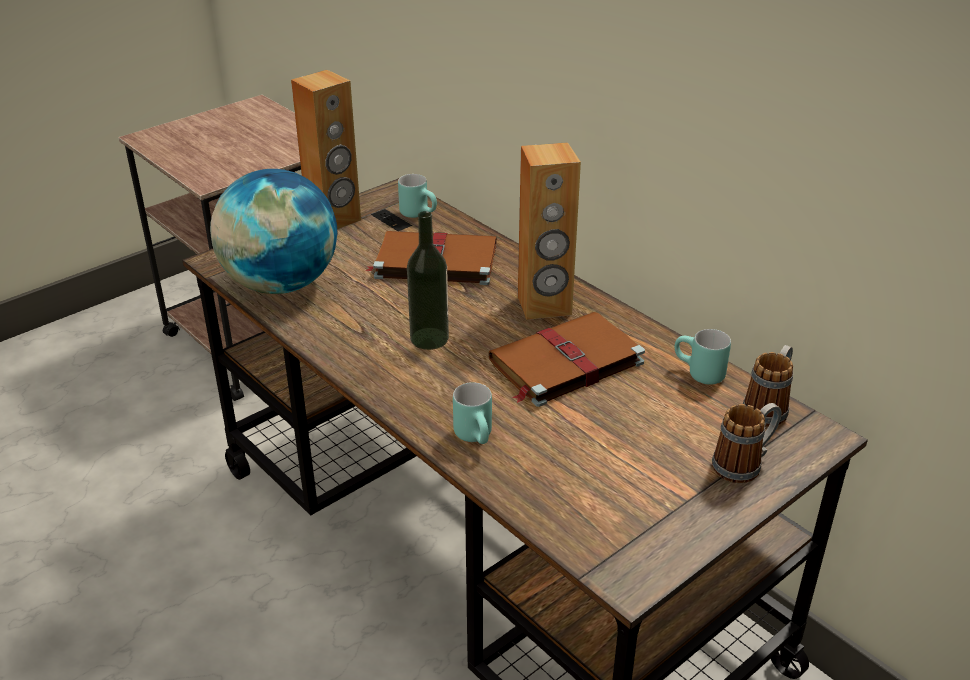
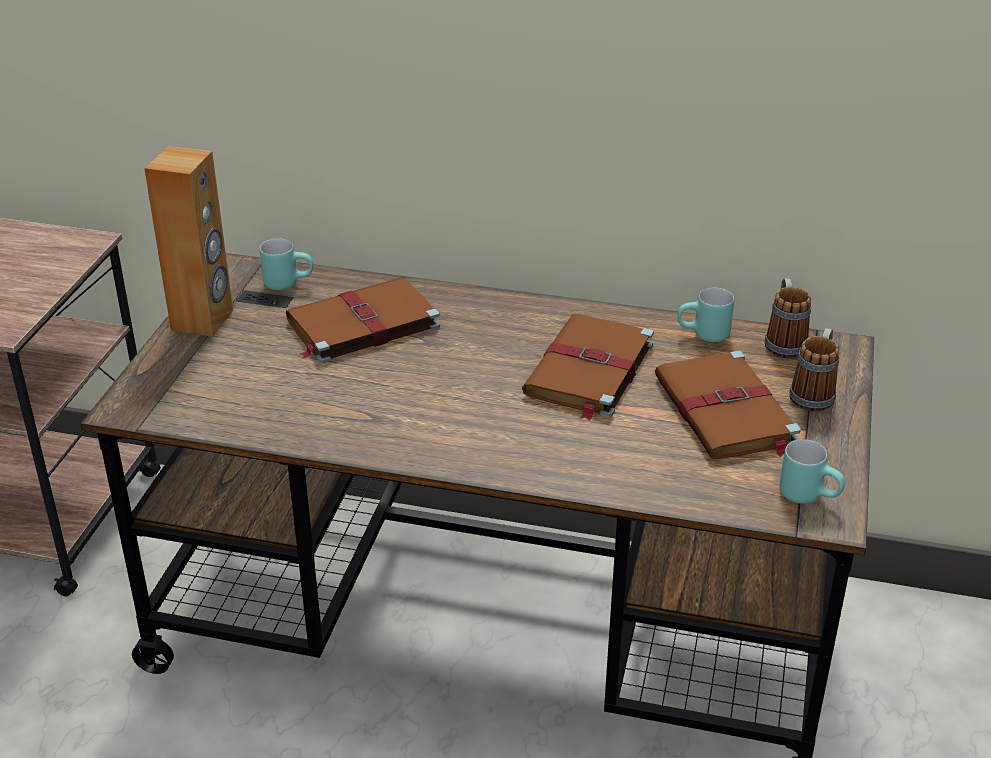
camera: 35 degrees left, 0 degrees up
(281, 284) = (230, 405): globe -> none
(429, 338) = (445, 398): bottle -> none
(478, 437) = (592, 464): turquoise mug -> turquoise mug (810, 495)
(544, 306) = (513, 327): brown speaker -> none
(642, 445) = (726, 412): none -> brown book

